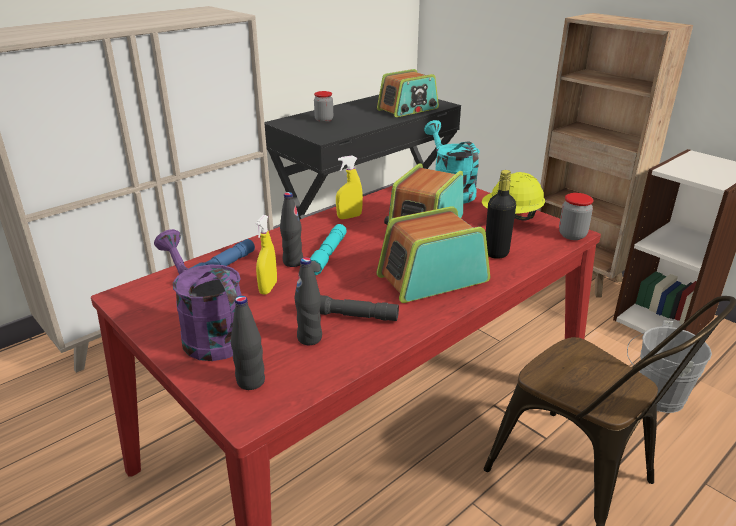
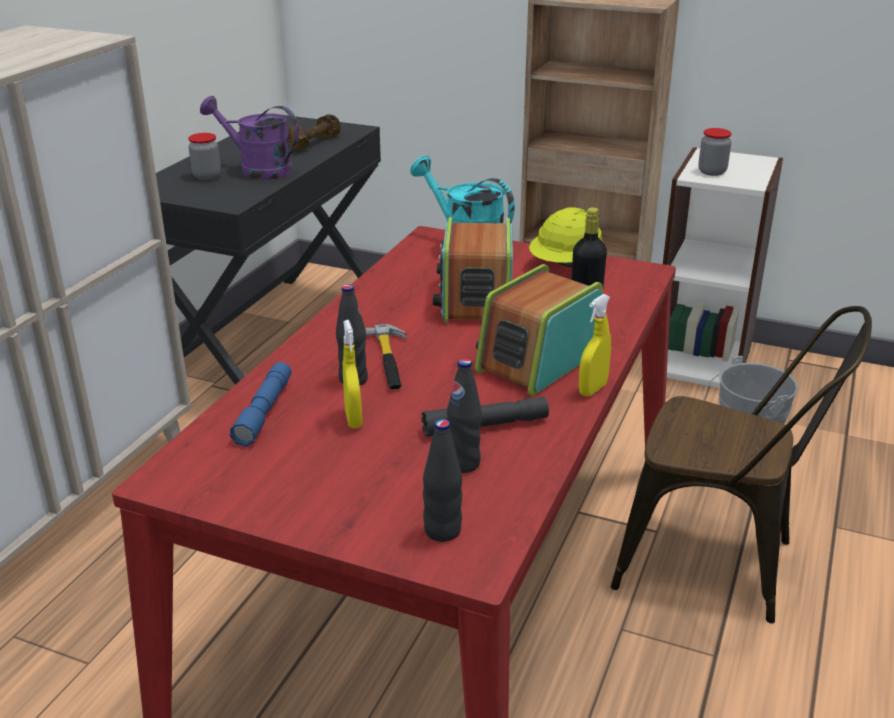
camera: 25 degrees left, 0 degrees up
(208, 333) = (331, 493): purple watering can -> purple watering can (258, 170)
(328, 254) = (389, 360): turquoise flashlight -> hammer
(349, 217) = (370, 306): yellow spray bottle -> yellow spray bottle (592, 389)
(408, 109) = (314, 143): radio -> brown dumbbell
(572, 235) = (648, 274): jar -> jar (712, 172)

